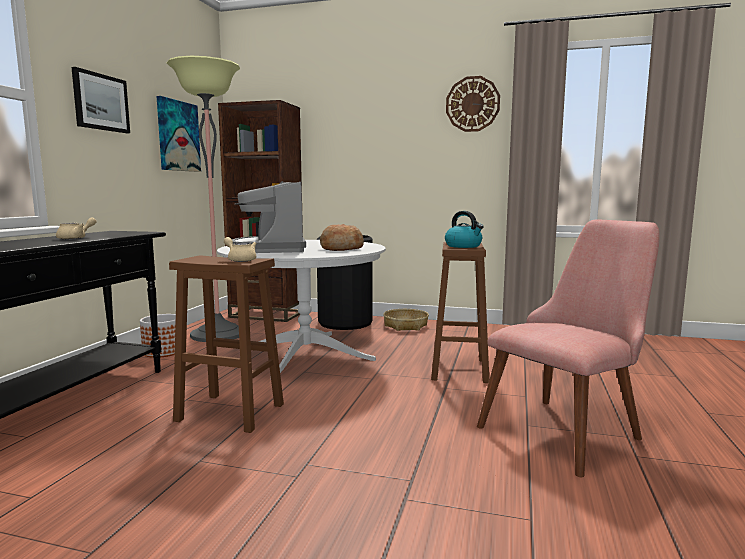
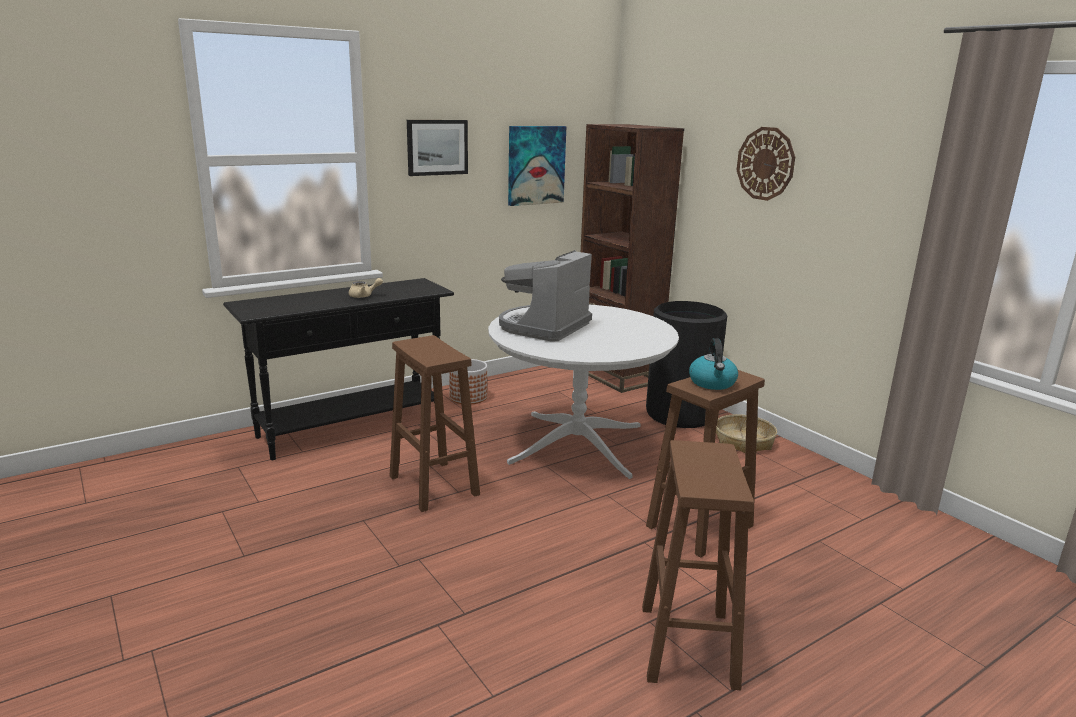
camera: 40 degrees right, 10 degrees up
(218, 334) = (537, 390): floor lamp -> none
(240, 260) = (438, 355): beige teapot -> none
(341, 248) = (609, 343): bread -> none
(472, 104) = (891, 150): wall clock -> wall clock (765, 163)
(570, 427) = (688, 647): pink chair -> brown stool

